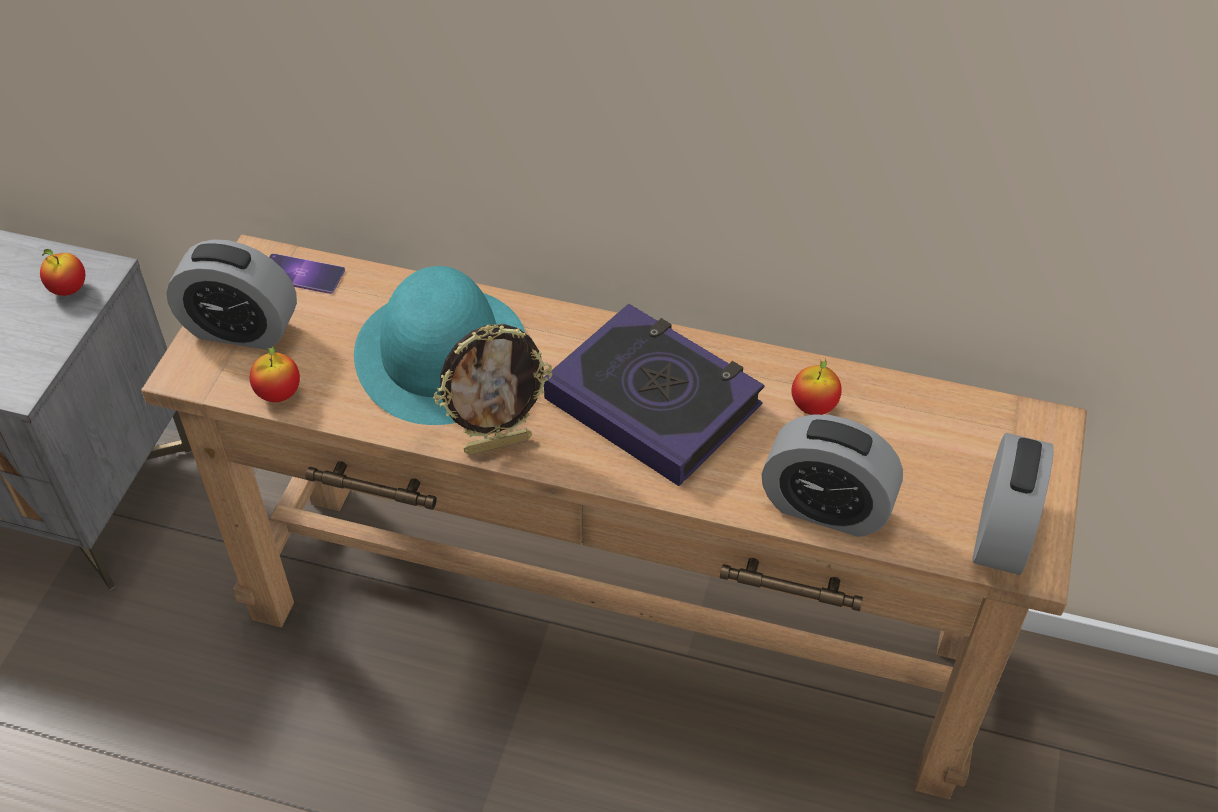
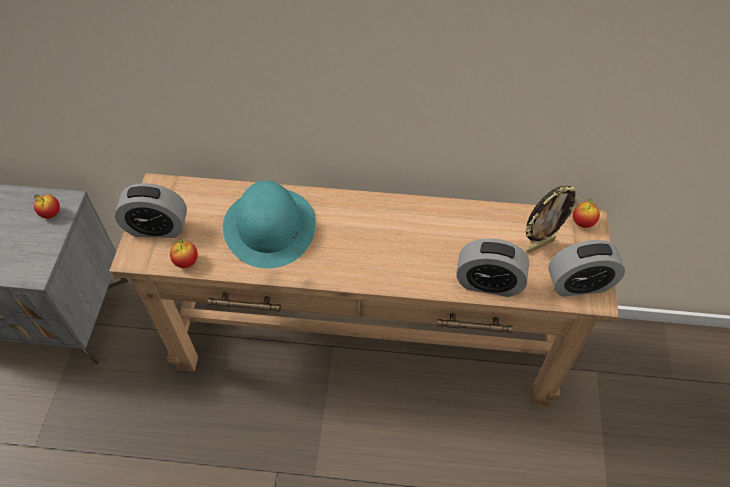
camera: 10 degrees left, 5 degrees up
(301, 274) = (184, 191): phone -> none
(498, 443) = (311, 273): picture frame -> picture frame (539, 245)
(653, 402) = (387, 238): book -> none
(813, 406) = (470, 228): apple -> apple (582, 222)
(1001, 534) = (579, 284): alarm clock -> alarm clock turned 75 degrees clockwise

